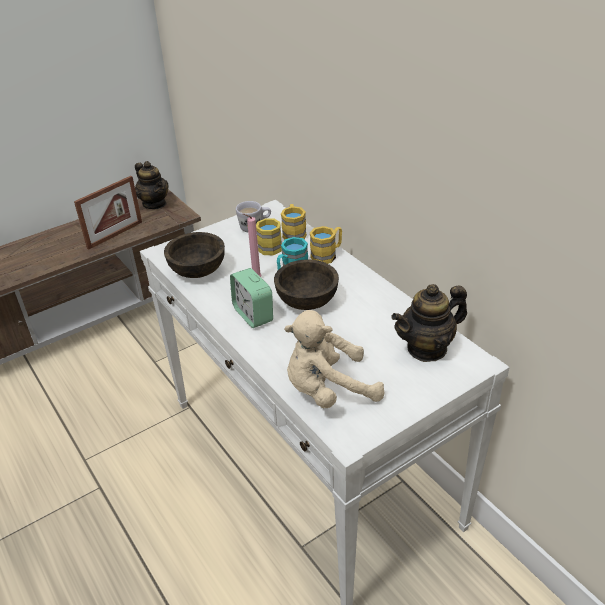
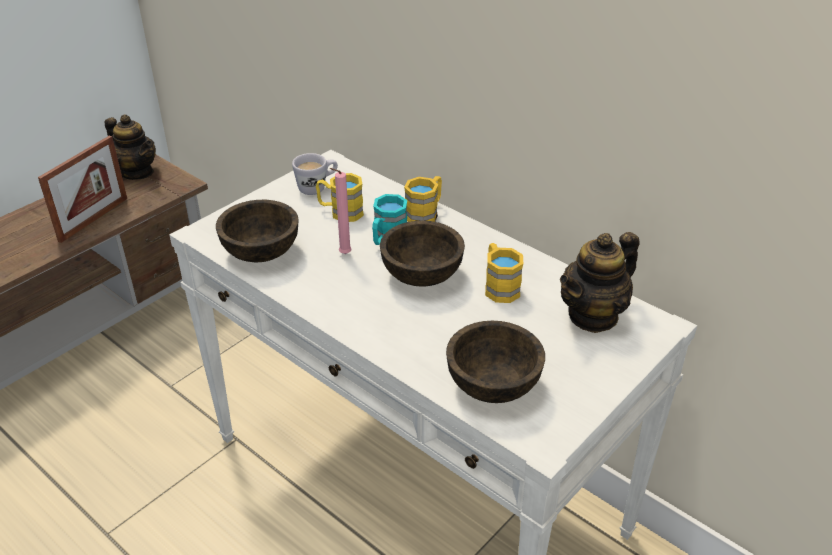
camera: 15 degrees left, 0 degrees up
(253, 315) = (358, 301): alarm clock -> none
(294, 233) = (371, 190): yellow mug -> yellow mug (499, 286)
(328, 390) = (492, 385): beige plush toy -> brown bowl

